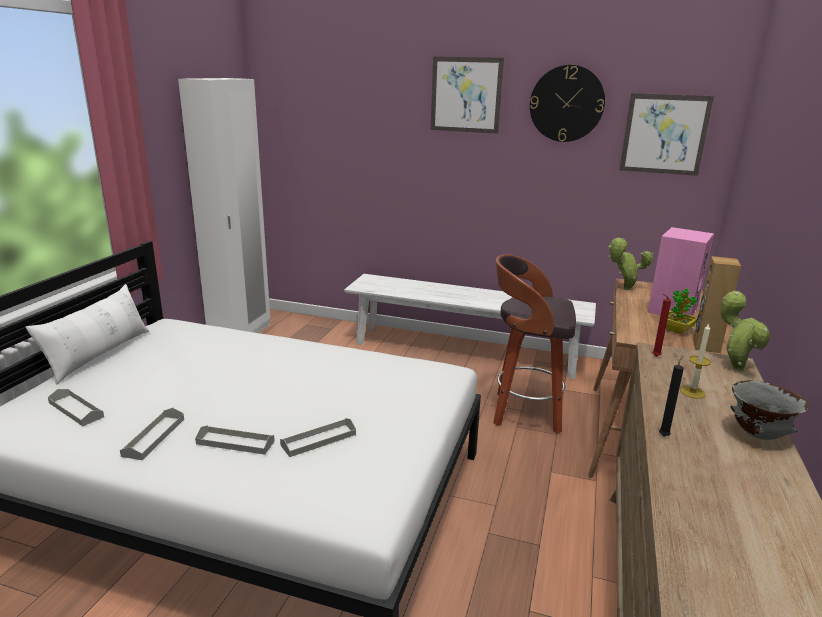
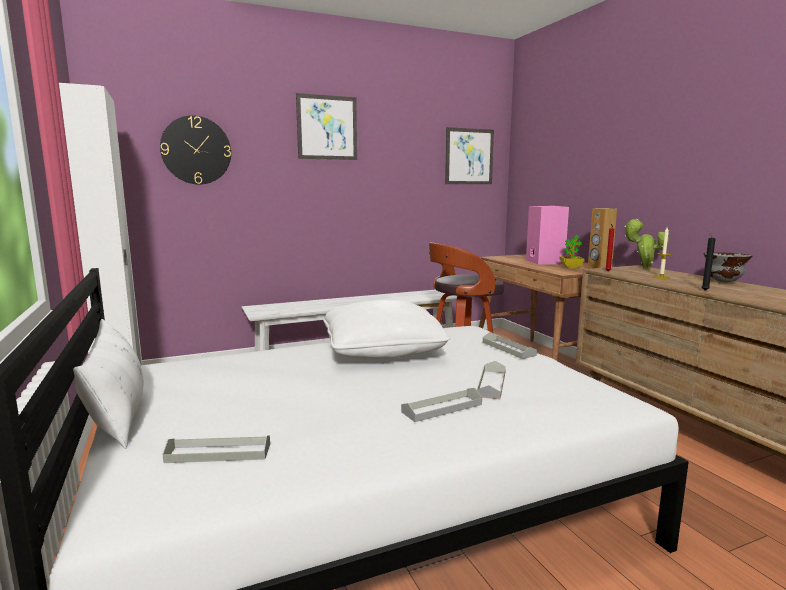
camera: 40 degrees left, 10 degrees down
(154, 437) = (364, 434): grey tray -> grey tray (508, 349)
(324, 367) = (382, 351): none -> white pillow
(566, 104) = (405, 135): wall clock -> wall clock (196, 150)
(624, 289) = (498, 259): potted plant -> none

